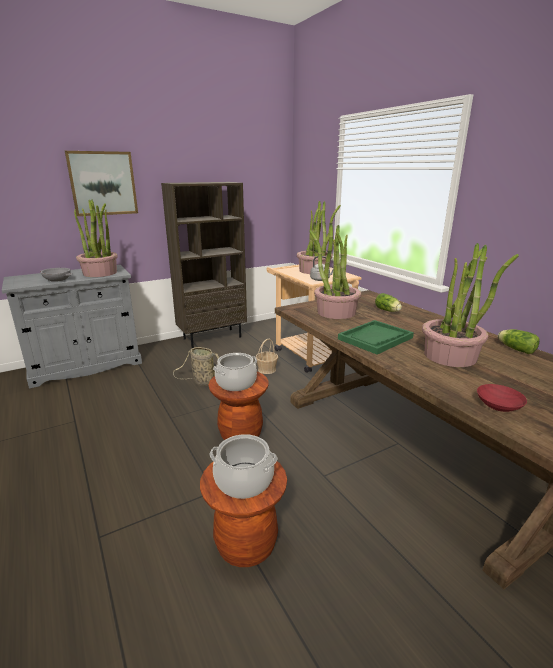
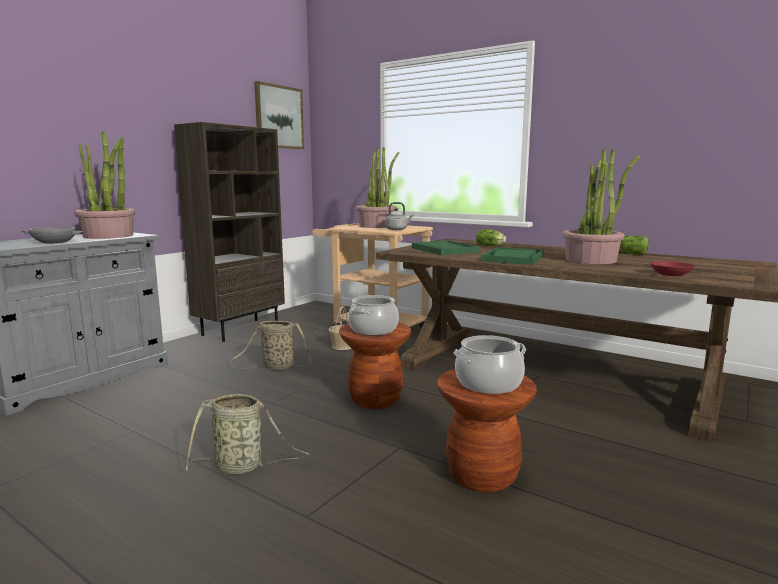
camera: 25 degrees left, 10 degrees down
(103, 183) = (99, 118): picture -> picture (279, 117)
(103, 474) = (242, 467): none -> basket
(335, 312) = (444, 250): potted plant -> green tray

